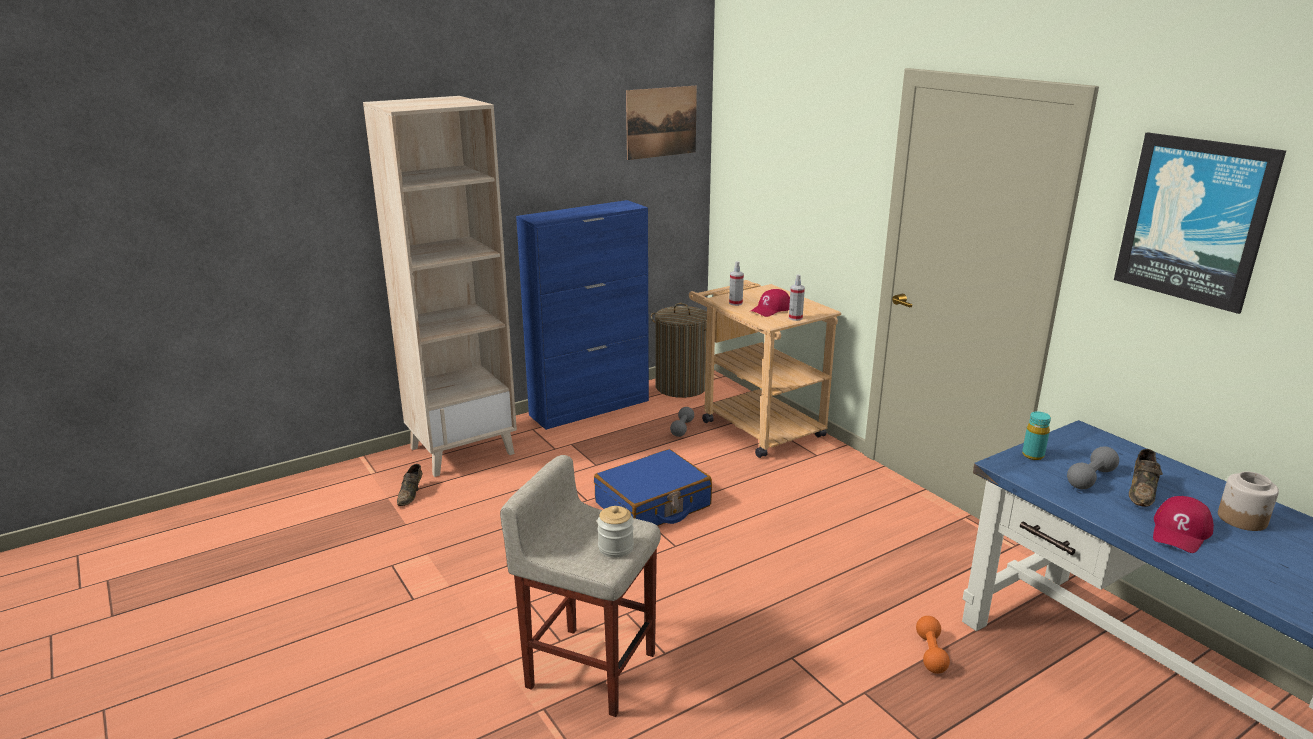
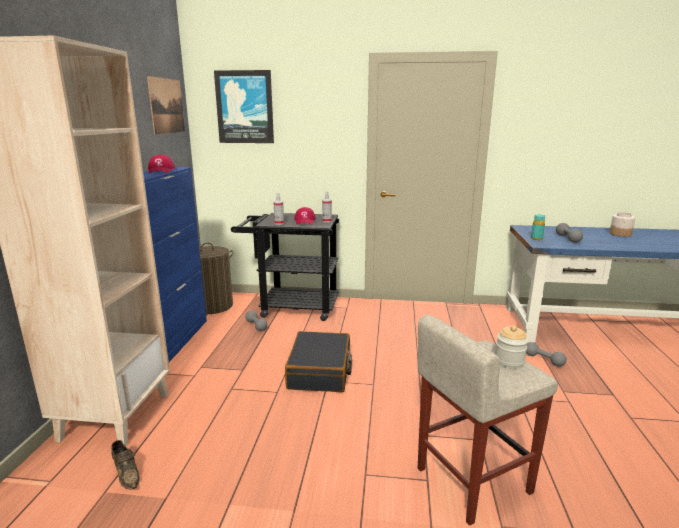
camera: 50 degrees left, 5 degrees down
(653, 505) = (320, 371): blue suitcase -> black suitcase
(755, 425) = (291, 307): beige cart -> black cart
(930, 653) = (543, 360): orange dumbbell -> grey dumbbell
(1141, 492) = (586, 237): brown shoe -> none
(1180, 532) = (626, 243): red cap -> red cap (161, 171)
(1194, 220) = (555, 110): picture -> picture (245, 107)

